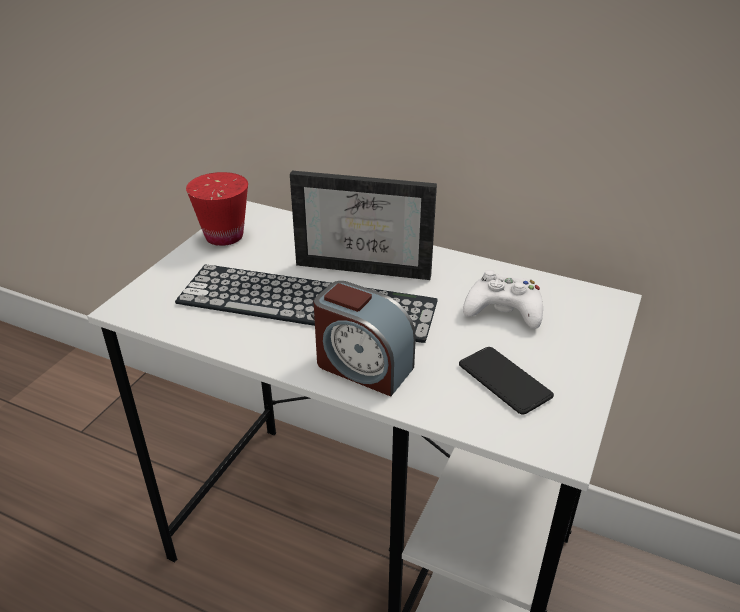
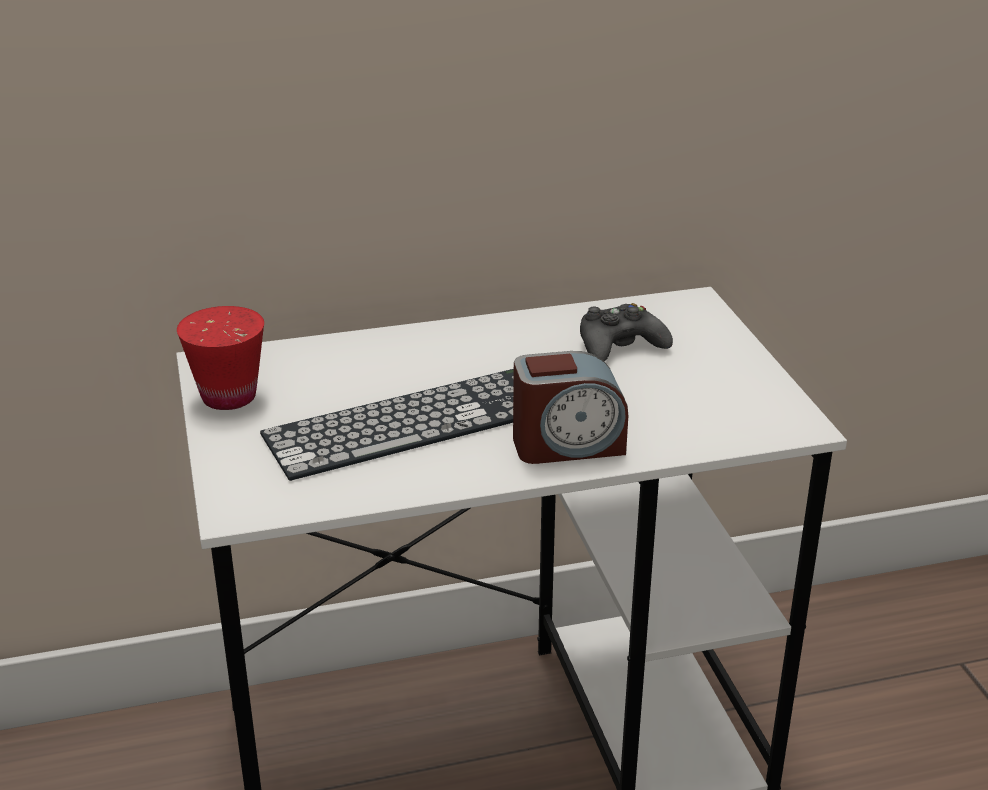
camera: 40 degrees left, 5 degrees down
(368, 263) = (435, 358): picture frame -> none
(503, 310) = (620, 345): white game controller -> black game controller
(504, 381) = (697, 400): phone -> none

